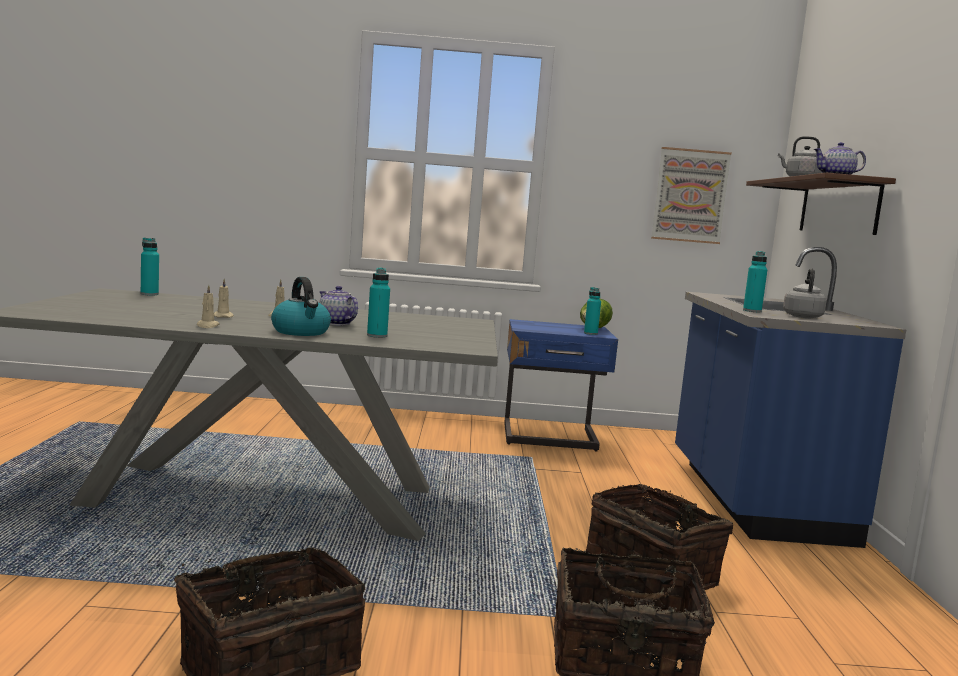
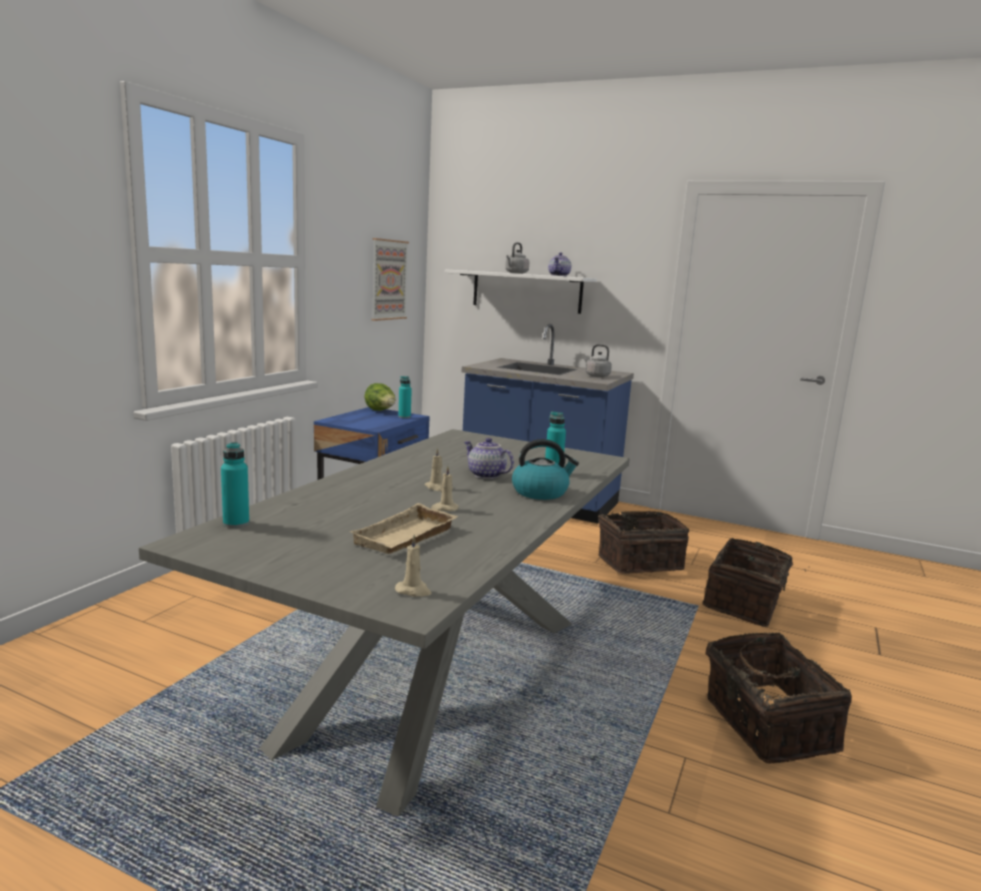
camera: 65 degrees left, 5 degrees up
(143, 311) = (406, 538): none -> beige tray
(207, 326) = (513, 520): beige candle -> beige candle (413, 591)
(335, 323) = (485, 475): teapot -> teapot turned 60 degrees clockwise
(752, 311) = (578, 378): turquoise bottle -> none
(838, 207) = (526, 291): brown shelf -> white shelf

